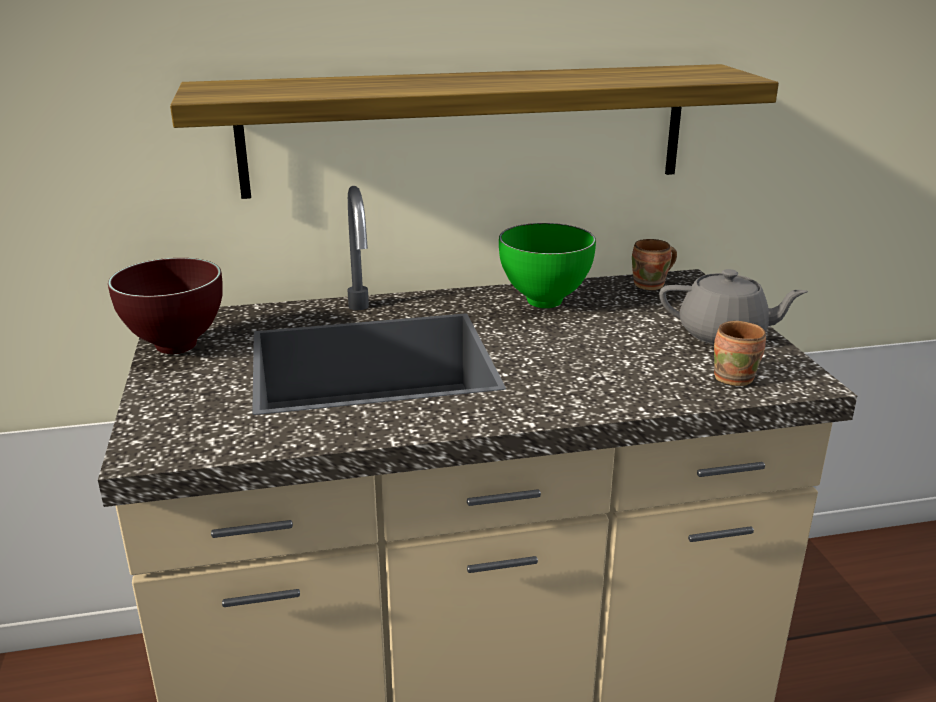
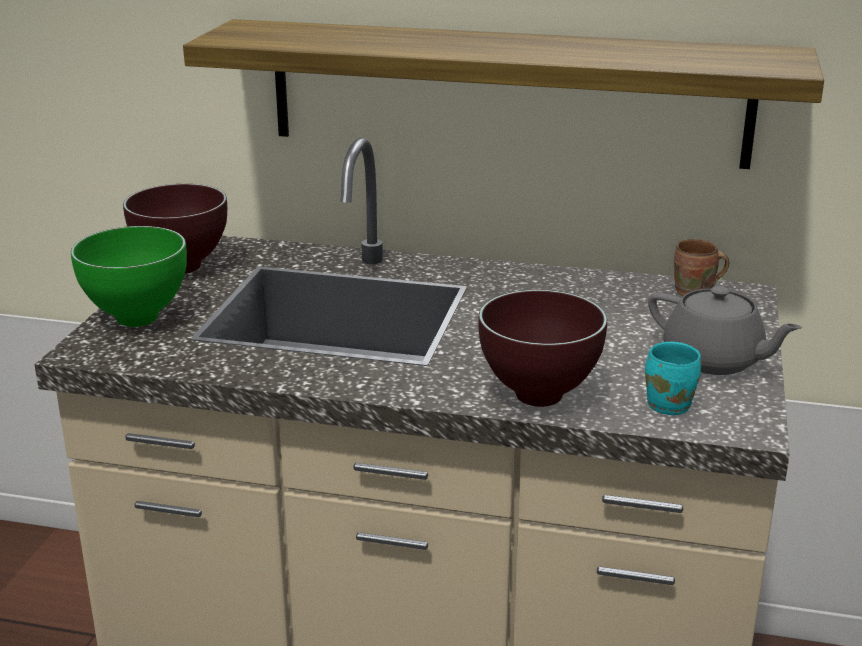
camera: 25 degrees right, 0 degrees up
(546, 302) = (559, 290): green bowl -> green bowl (140, 319)
(630, 394) = (541, 396): none -> brown bowl
(735, 377) = (672, 405): brown mug -> turquoise mug

